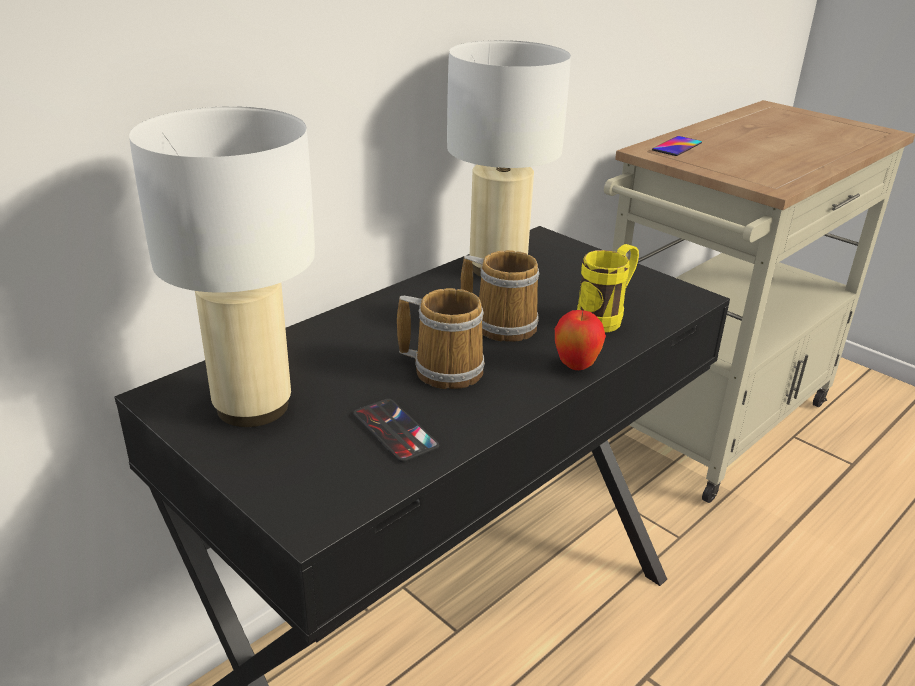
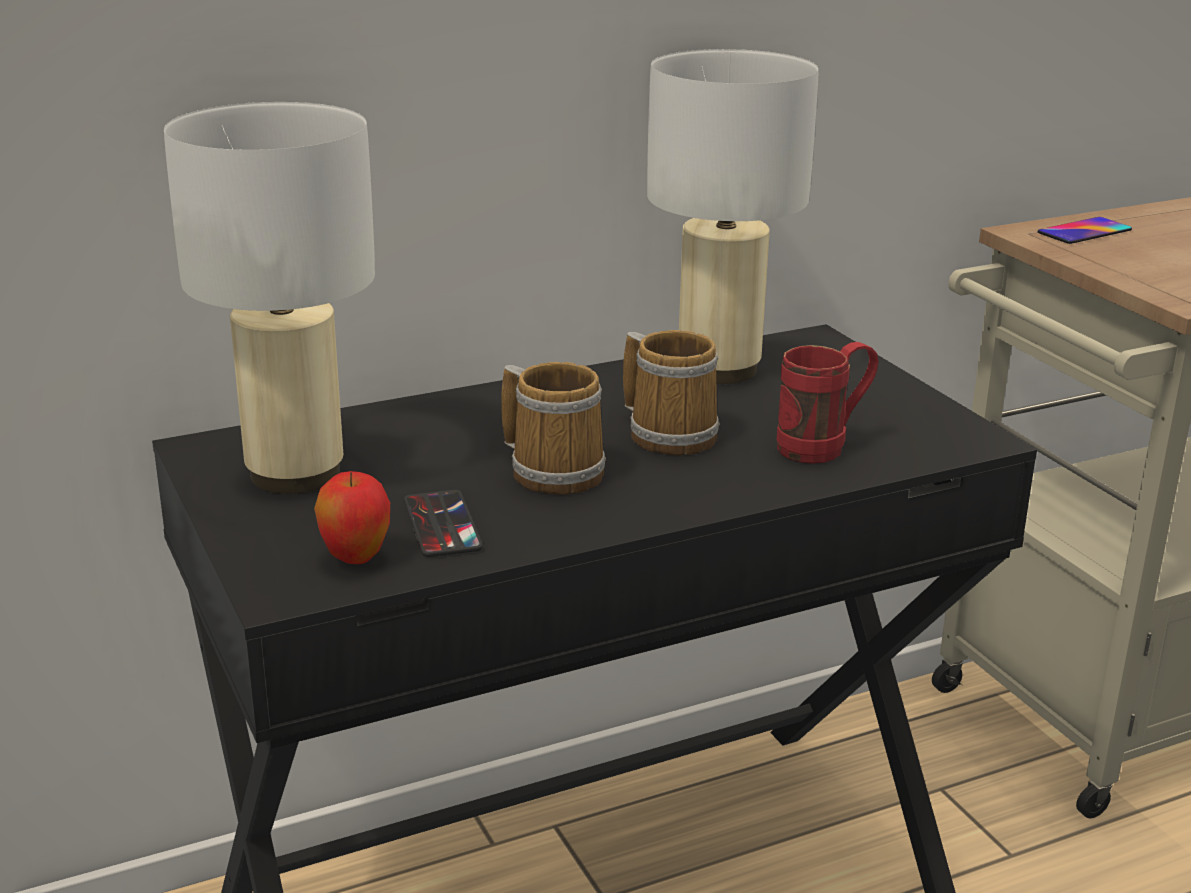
camera: 20 degrees right, 5 degrees down
(576, 366) = (731, 494): apple -> apple (355, 558)
(606, 318) = (824, 447): yellow mug -> red mug

